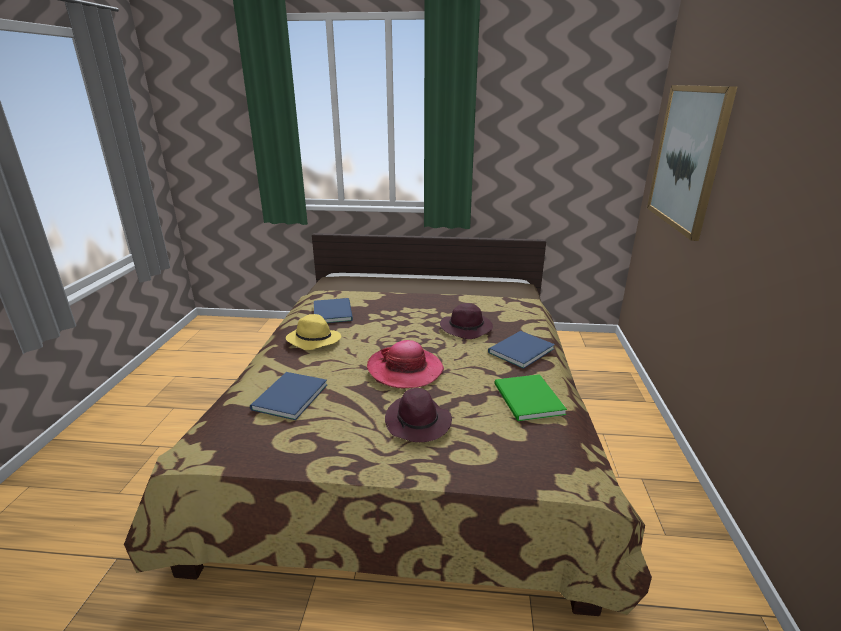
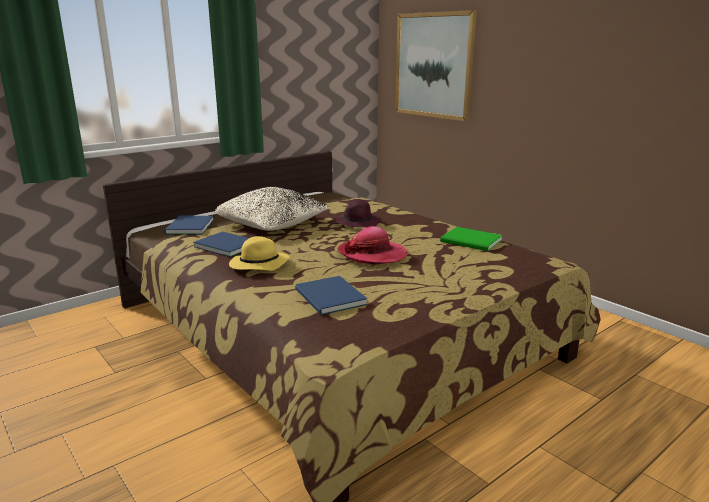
camera: 45 degrees left, 5 degrees down
(403, 302) = (271, 223): none -> beige pillow
(418, 423) = (443, 272): purple hat -> none
(518, 351) = (415, 223): blue book -> blue book (188, 227)

